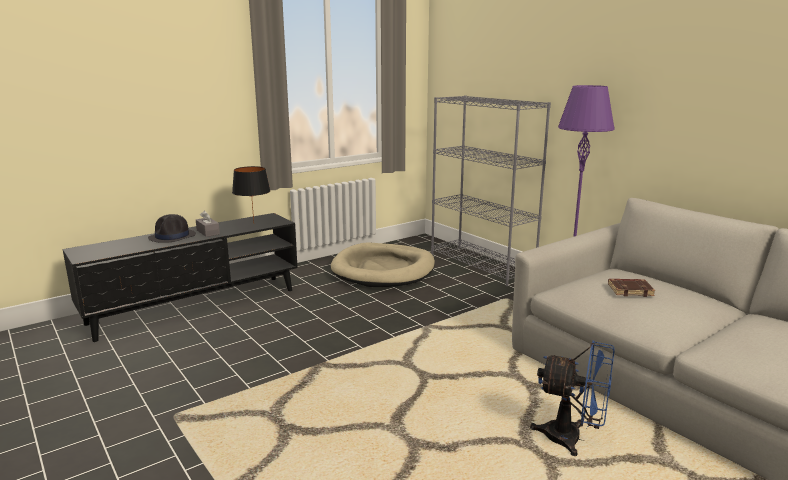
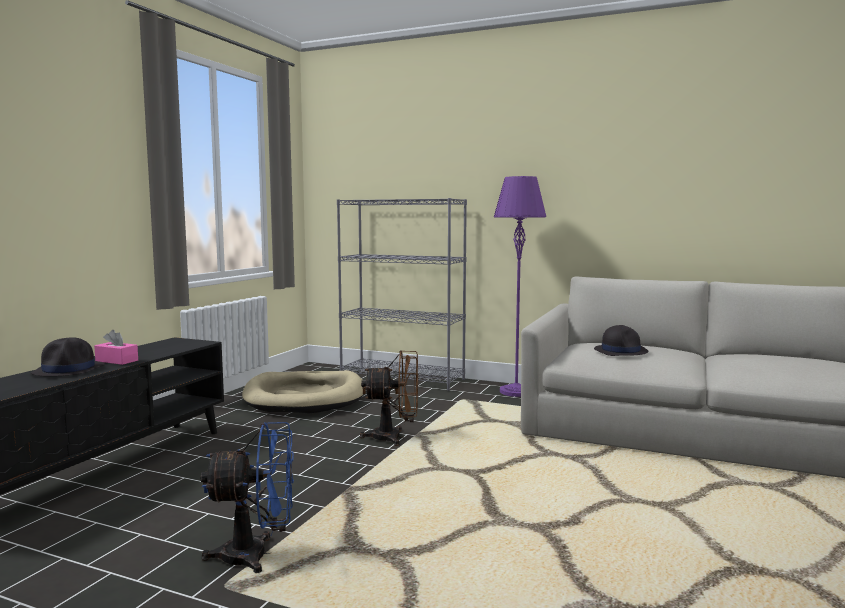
camera: 30 degrees left, 10 degrees down
(208, 232) = (117, 361): grey tissue box -> pink tissue box
(253, 224) = (168, 348): black table lamp -> none
(406, 325) = (394, 437): none -> brown fan
(572, 439) = (656, 486): blue fan -> blue fan (257, 555)
(630, 290) = (620, 351): brown book -> black hat

